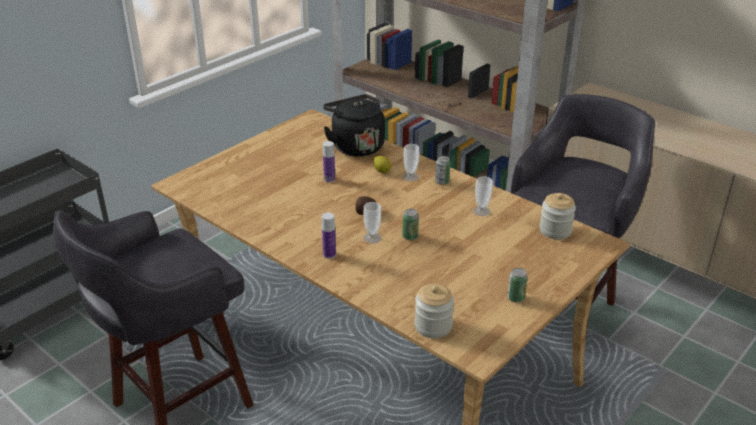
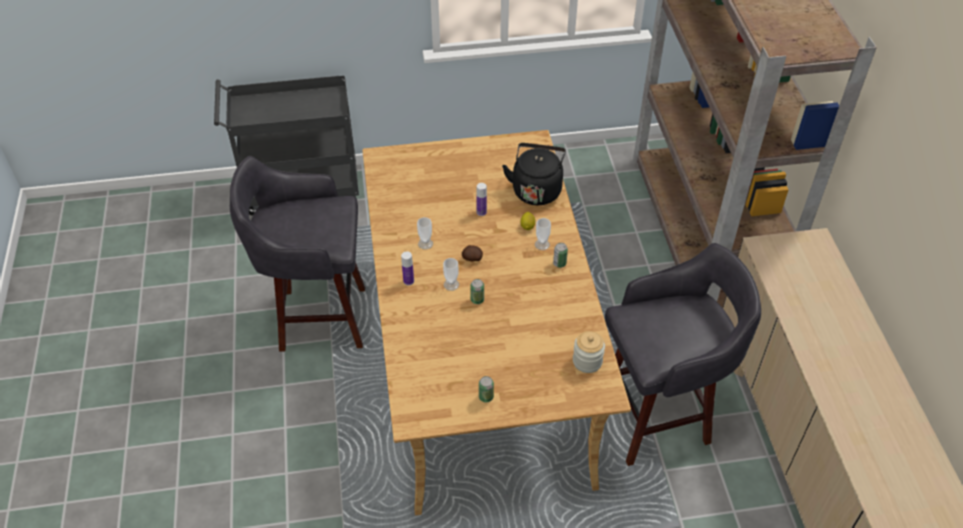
camera: 40 degrees right, 15 degrees up
(433, 326) = (408, 381): jar -> none
(481, 211) = (555, 309): cup -> cup (425, 244)

